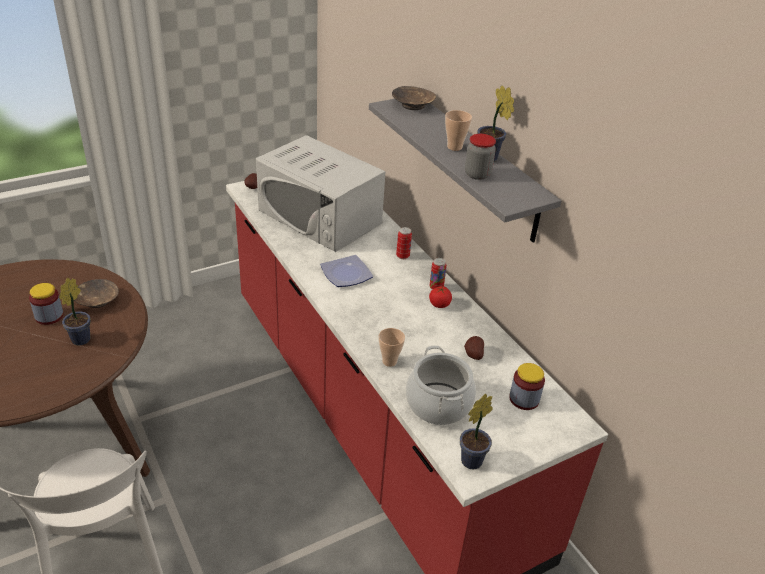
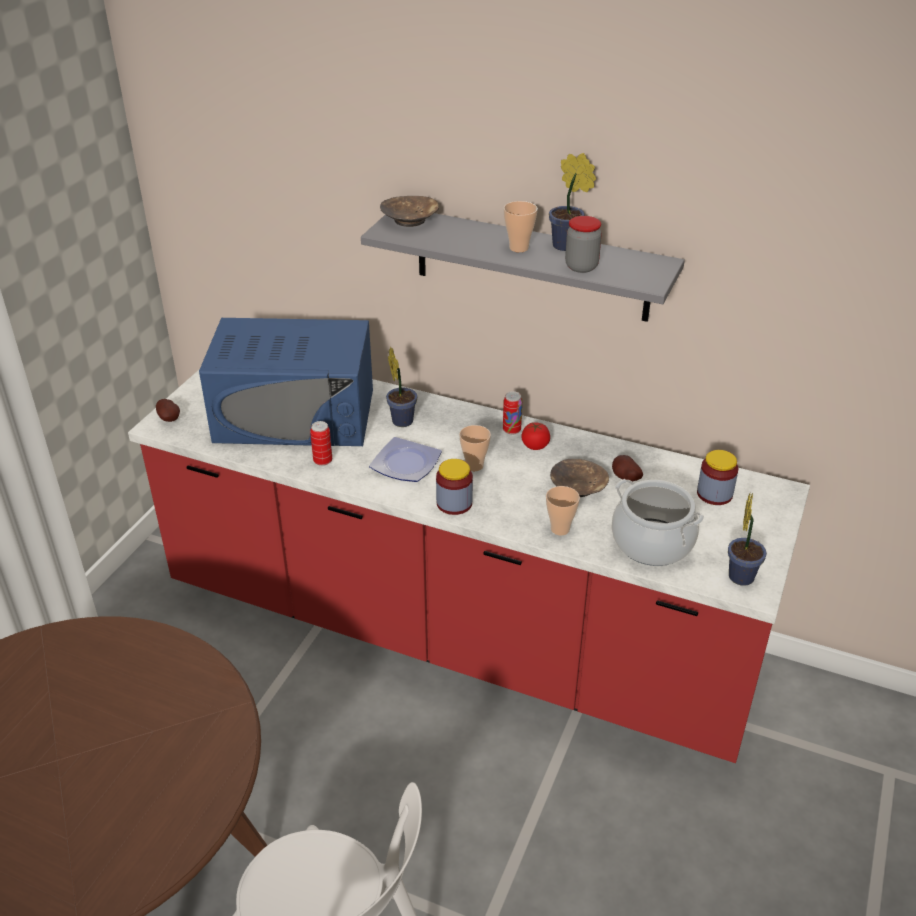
camera: 35 degrees left, 0 degrees up
(49, 316) = (78, 717): jar -> jar (454, 503)
(82, 338) = (161, 715): potted plant -> potted plant (401, 419)
(97, 301) = (119, 662): brown bowl -> brown bowl (578, 487)
(320, 217) = (295, 415): white microwave -> blue microwave
(385, 296) = (474, 466): none -> cup
(402, 256) = (439, 414): can -> can (323, 461)

